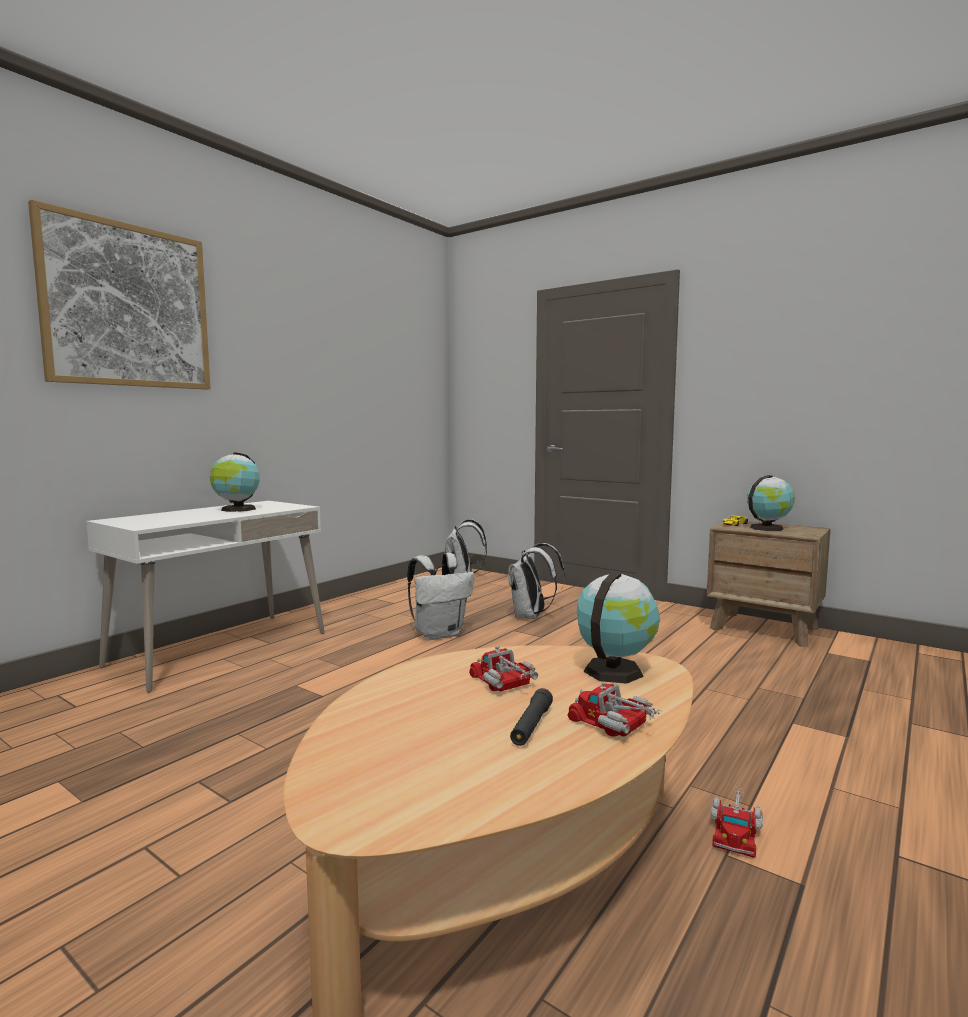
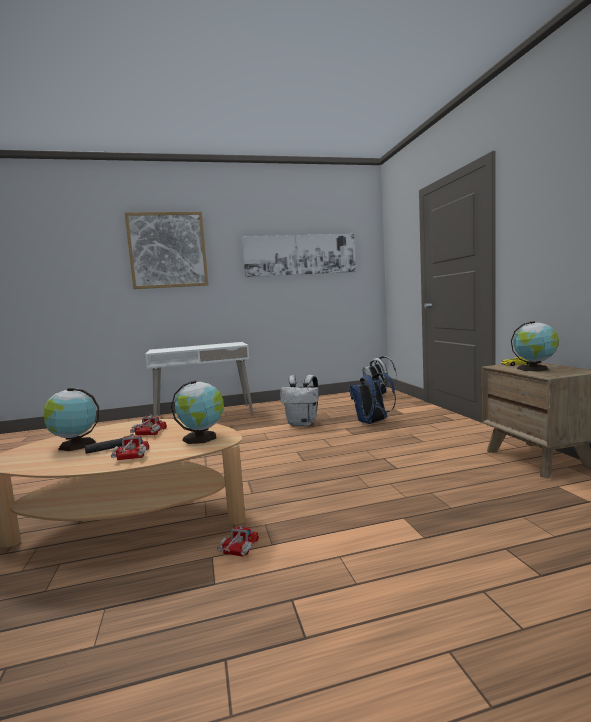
camera: 40 degrees right, 0 degrees up
(237, 509) = (211, 345): globe -> globe (74, 445)
(352, 353) = (300, 255): none -> picture
(531, 616) = (372, 422): white backpack -> blue backpack
(735, 831) = (238, 550): toy truck -> toy truck turned 135 degrees clockwise

